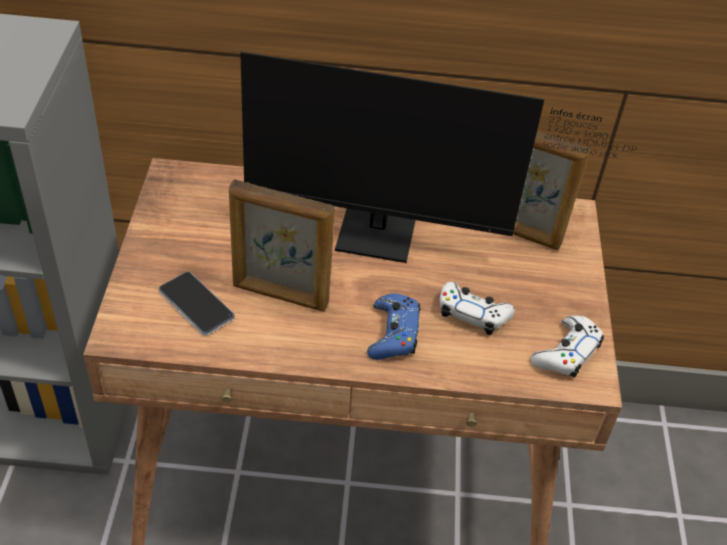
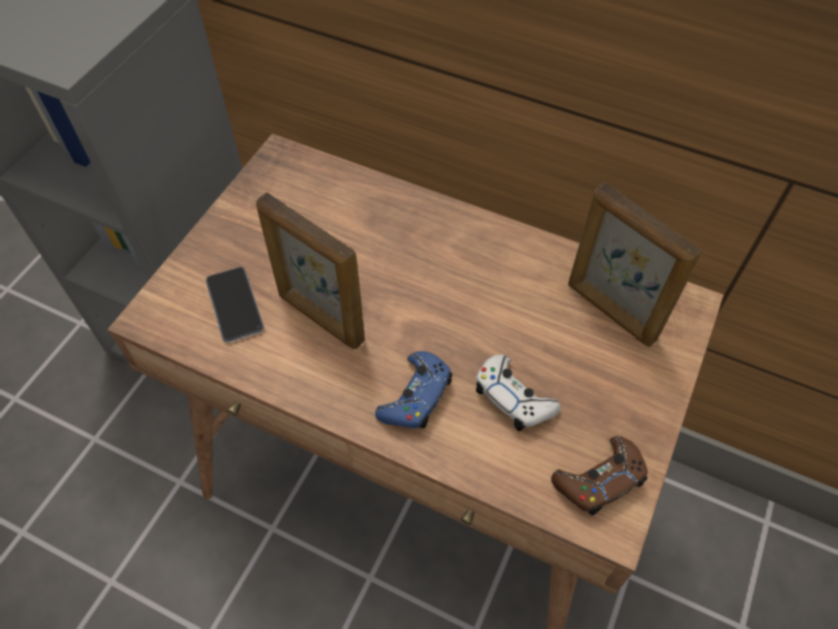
camera: 25 degrees right, 10 degrees up
(389, 237) = (465, 280): monitor -> none
(566, 353) = (599, 479): white game controller -> brown game controller

